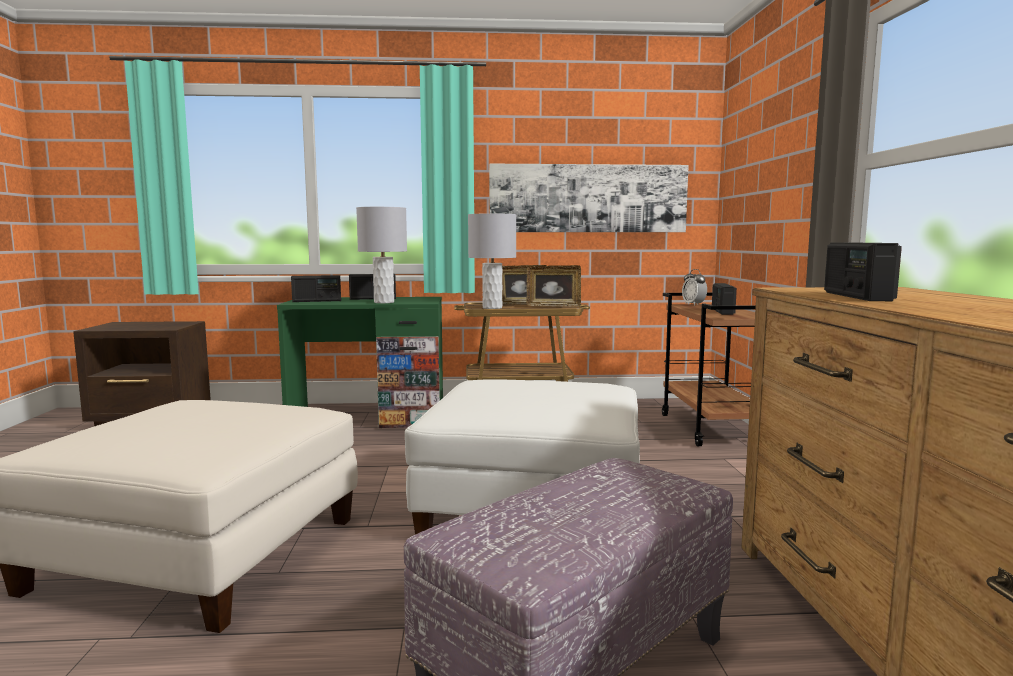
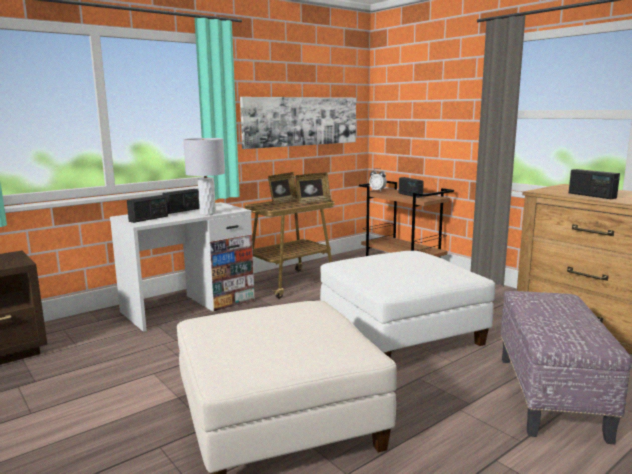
camera: 35 degrees left, 5 degrees up
(368, 418) = (188, 306): green desk -> white desk
(492, 308) = (278, 208): grey table lamp -> none

